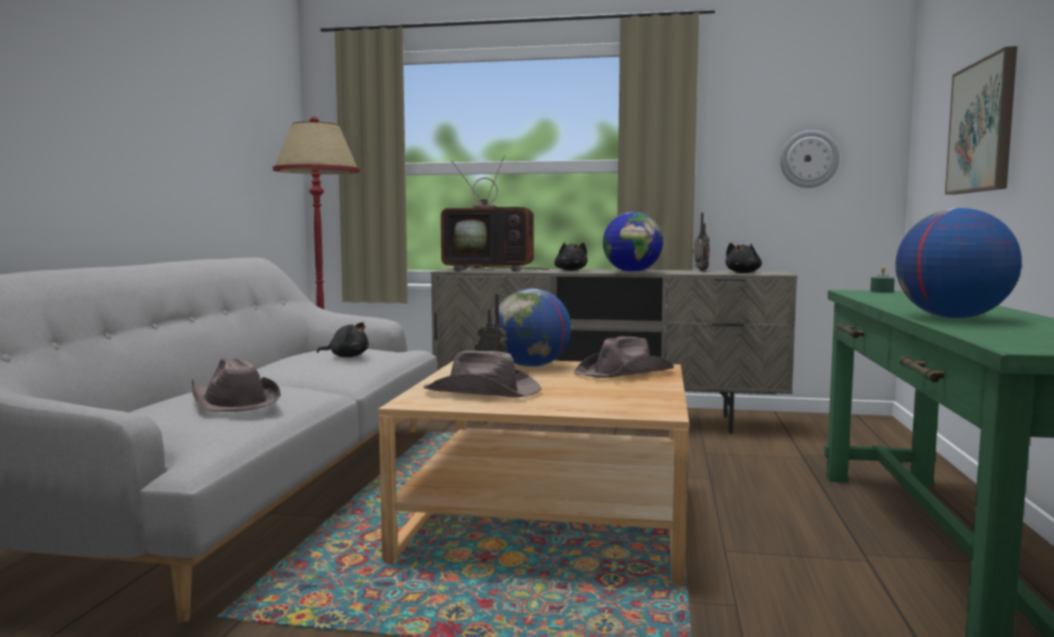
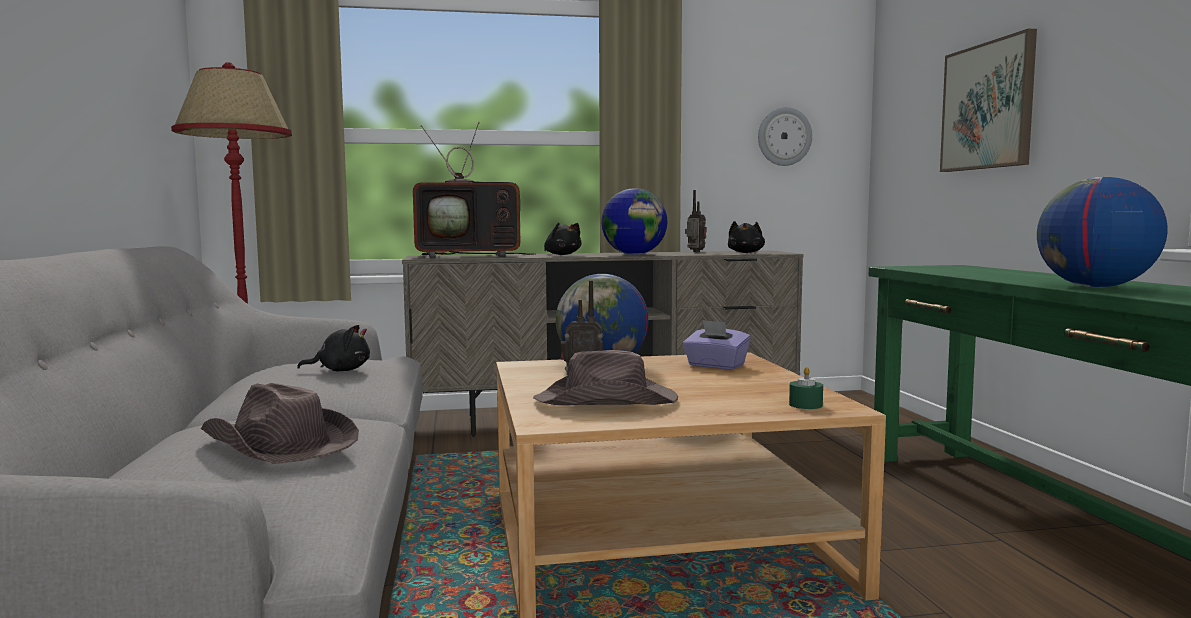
camera: 20 degrees left, 0 degrees up
(625, 373) = (715, 365): brown hat -> purple tissue box
(882, 291) = (923, 266): green candle -> green candle (805, 405)

